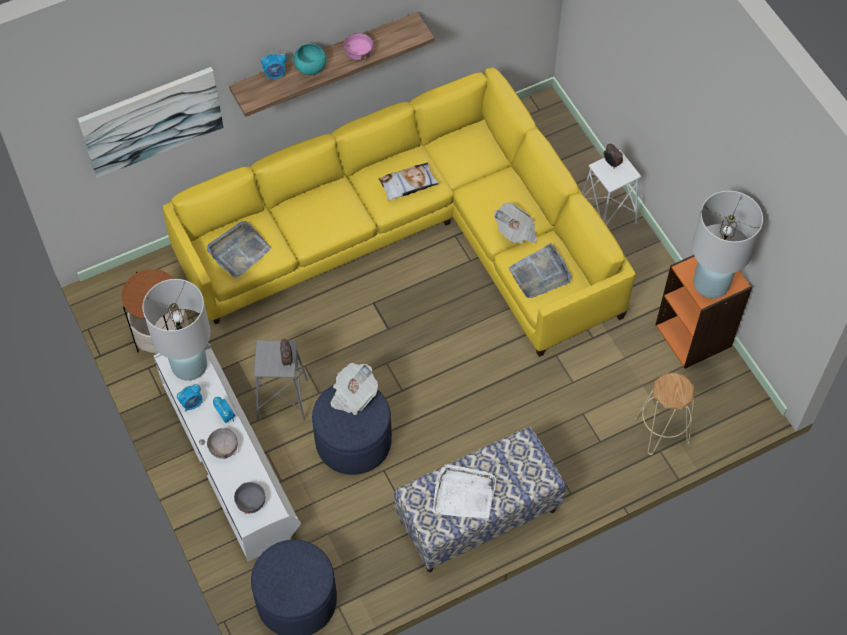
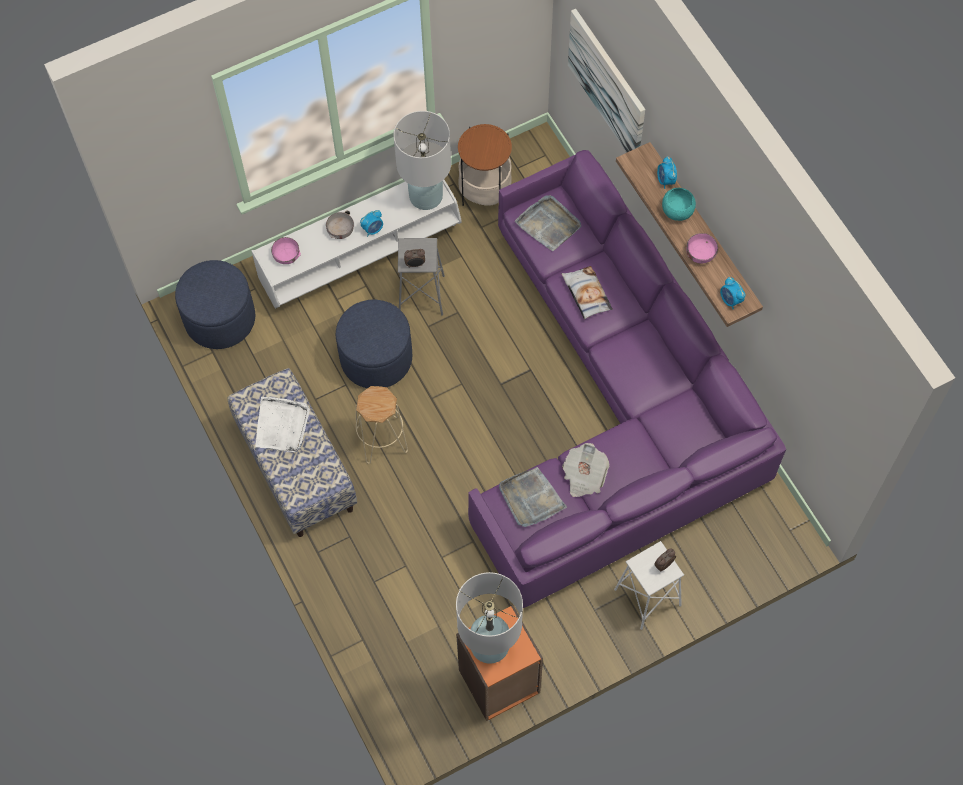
camera: 90 degrees right, 5 degrees up
(192, 404) = (386, 202): alarm clock -> alarm clock (730, 300)
(250, 502) = (286, 255): grey bowl -> pink bowl
(353, 395) = (391, 331): newspaper -> none
(408, 184) = (637, 372): pillow -> pillow (586, 294)
(415, 235) = (613, 406): yellow sofa -> purple sofa
(662, 431) = (384, 642): beige stool -> beige stool (381, 440)

